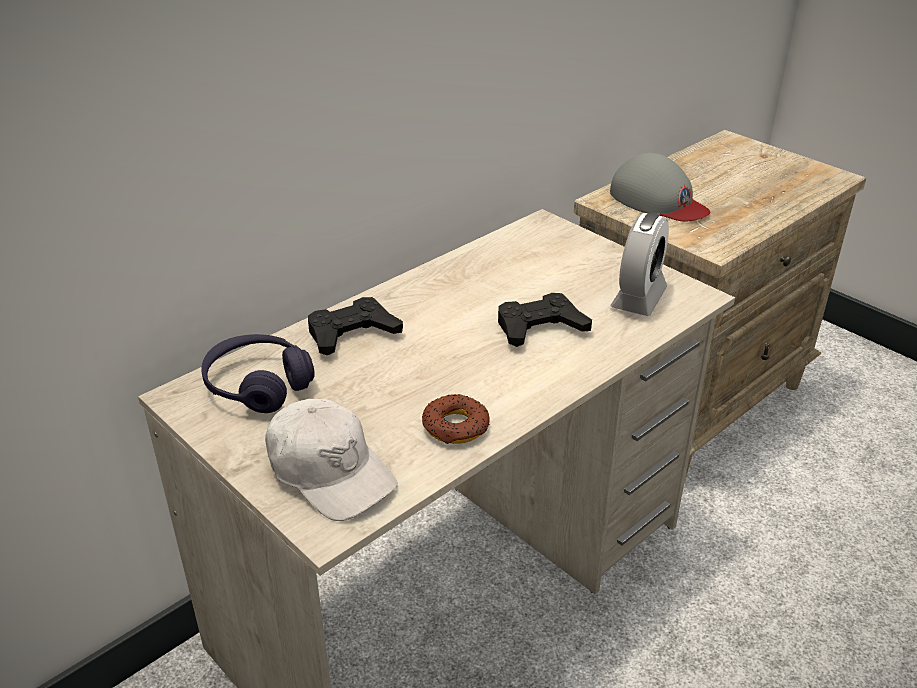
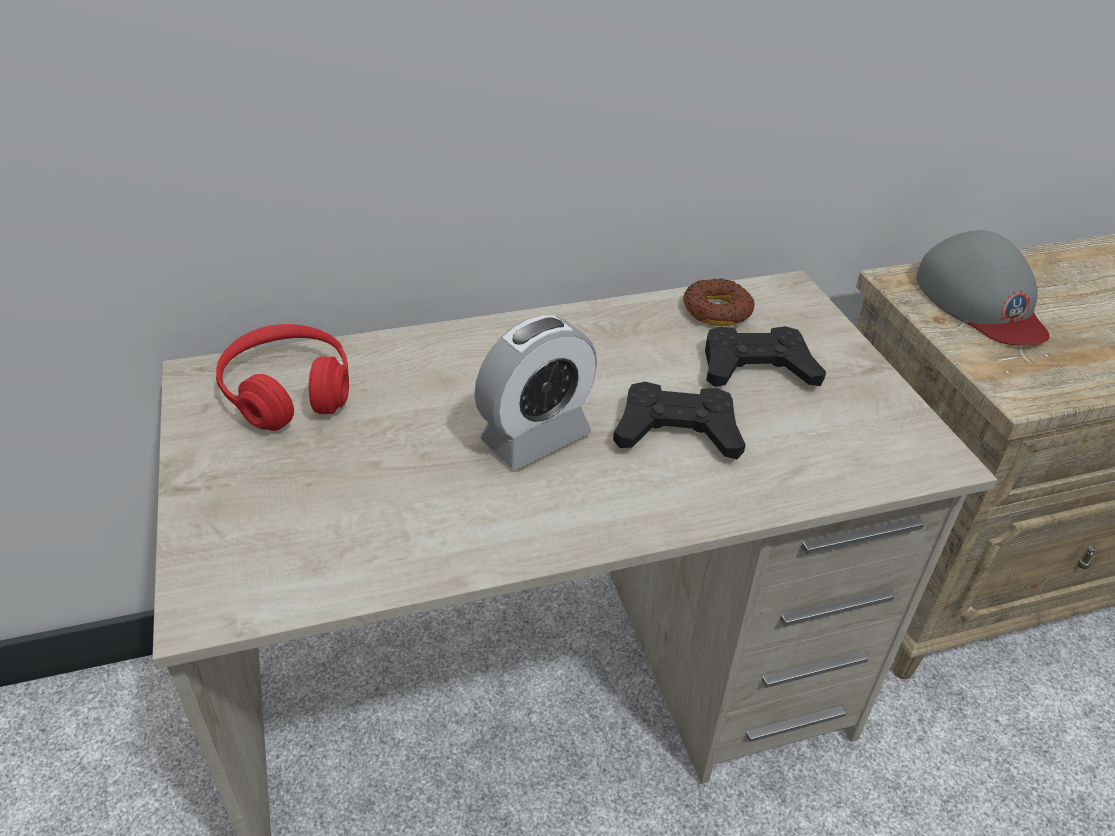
camera: 25 degrees right, 5 degrees up
(258, 385) = (288, 392): purple headphones -> red headphones
(330, 472) = (270, 533): white cap -> none
(352, 333) = (442, 362): black game controller -> black game controller (756, 368)
(456, 426) = (463, 531): donut -> donut (717, 311)
(638, 298) = (846, 434): alarm clock -> alarm clock (536, 437)

